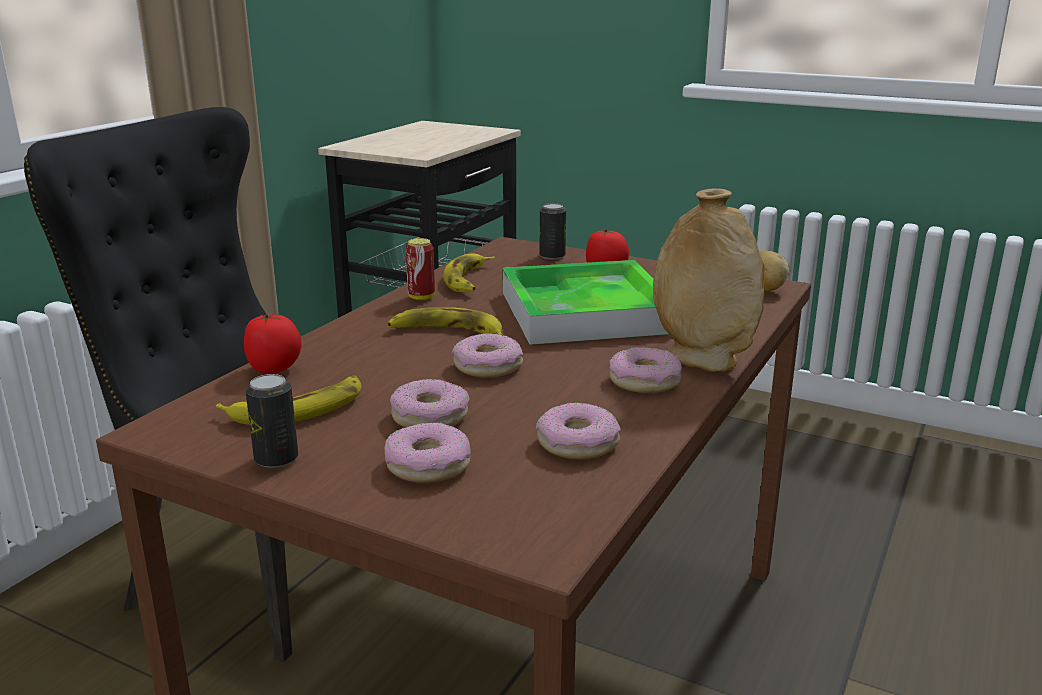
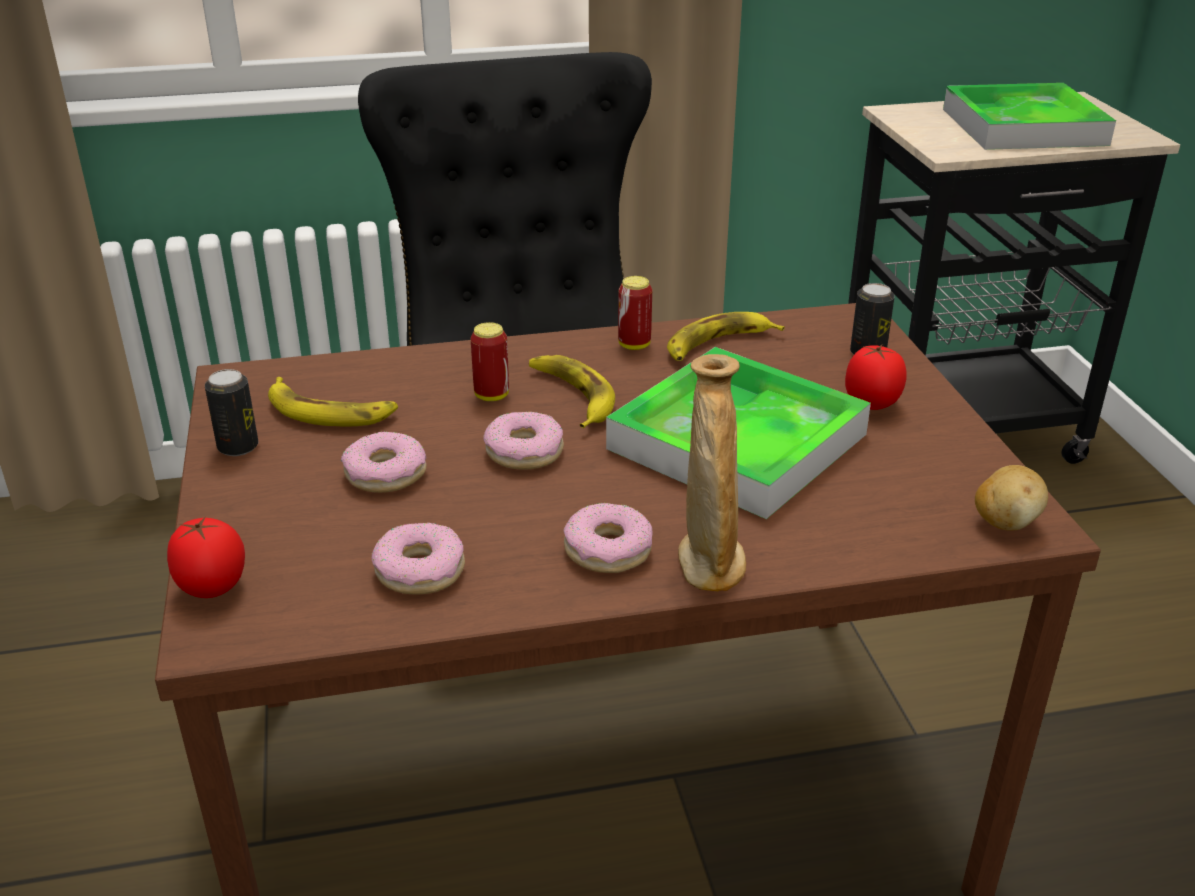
camera: 50 degrees right, 10 degrees up
(275, 370) = (386, 364): tomato -> tomato (212, 589)
(395, 352) = (491, 395): none -> can
(428, 465) = (297, 515): donut -> none
(431, 138) = (1023, 127): none -> tray

